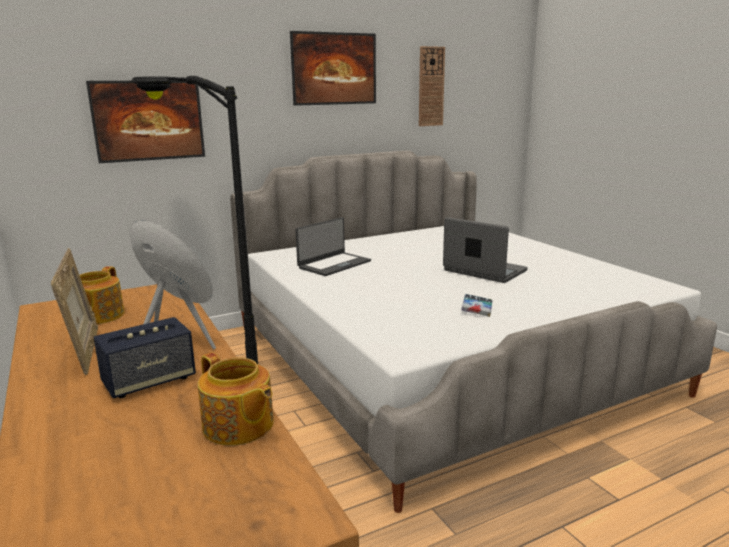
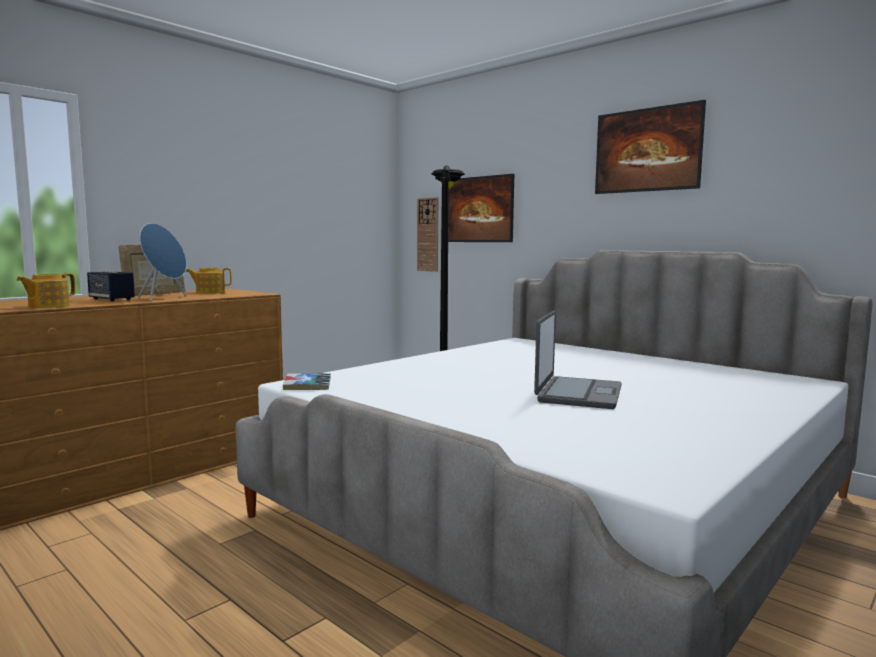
camera: 70 degrees right, 10 degrees down
(334, 264) = (516, 354): laptop -> none
(431, 86) = (802, 160): wall clock -> wall clock (428, 234)
(477, 309) = (429, 396): book -> book (307, 386)

